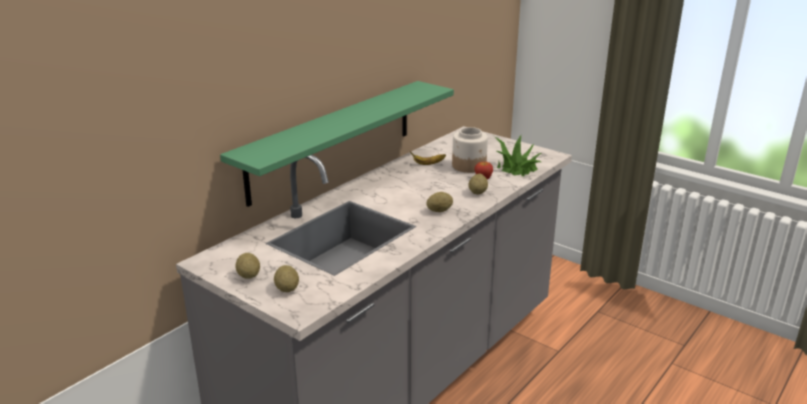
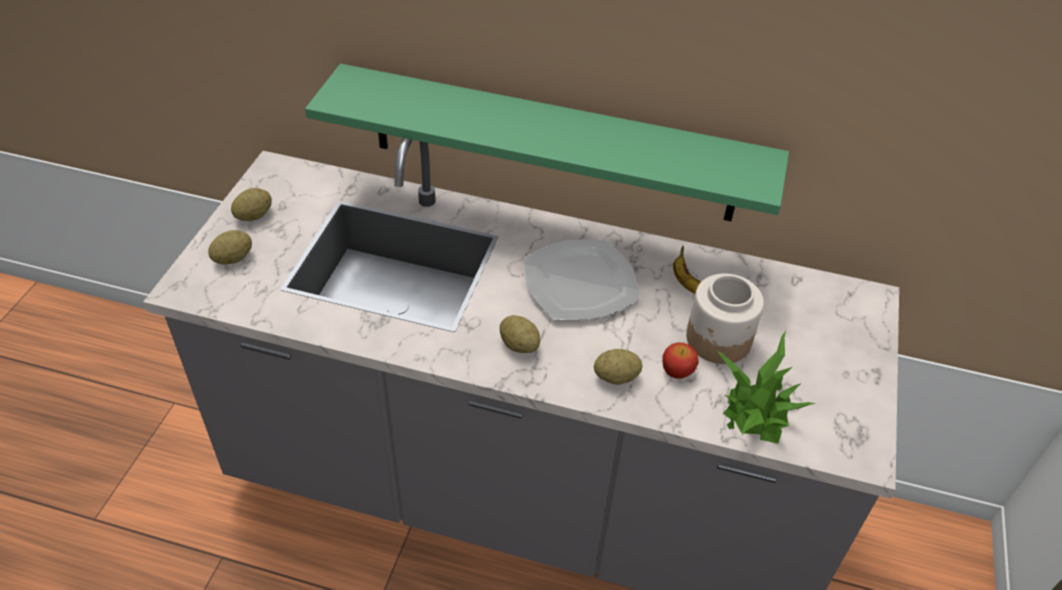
camera: 65 degrees right, 20 degrees up
(406, 187) = (579, 284): none -> plate

